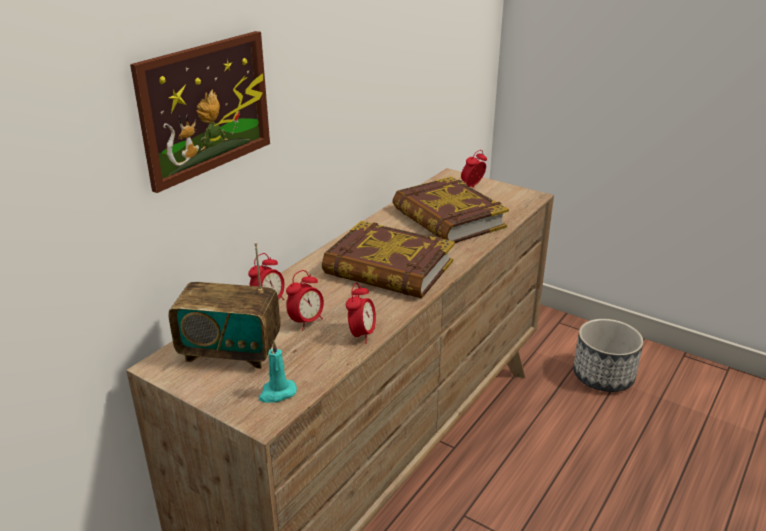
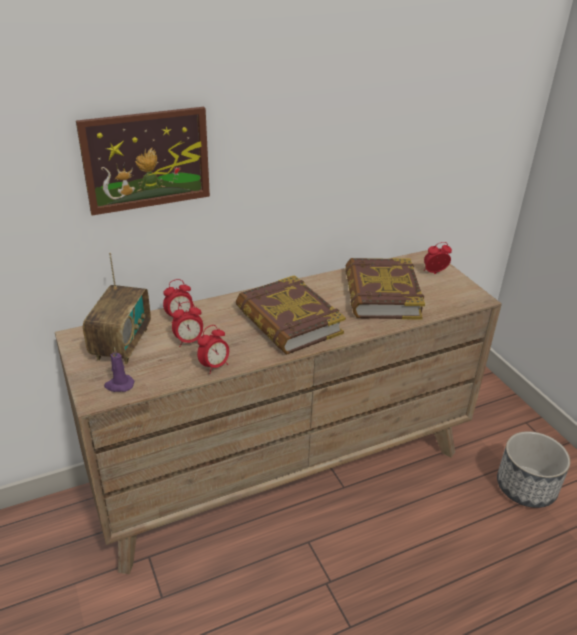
camera: 30 degrees right, 5 degrees up
(230, 352) = (121, 344): radio -> radio turned 120 degrees counterclockwise
(277, 393) = (119, 385): turquoise candle -> purple candle

